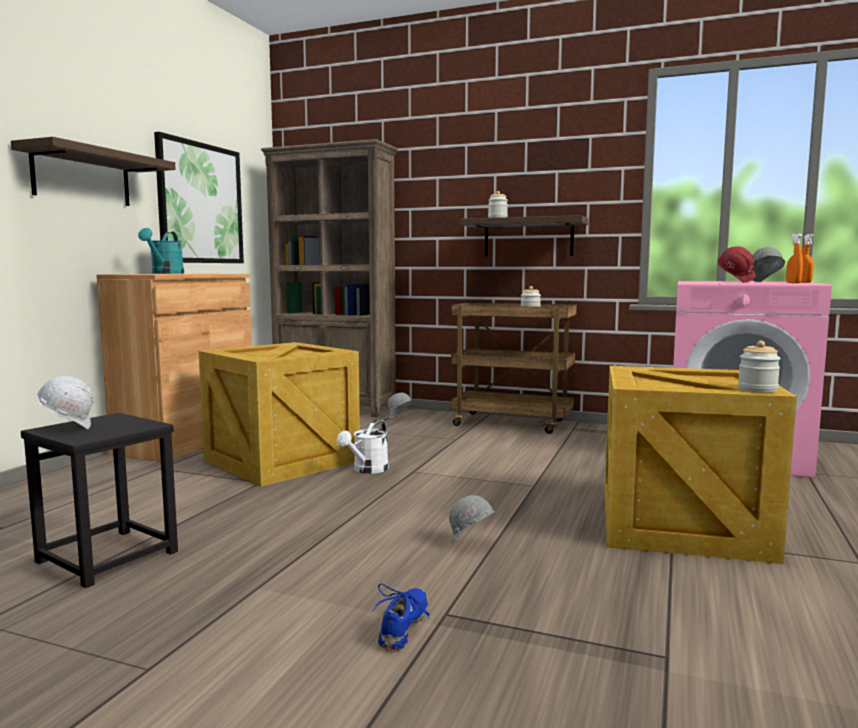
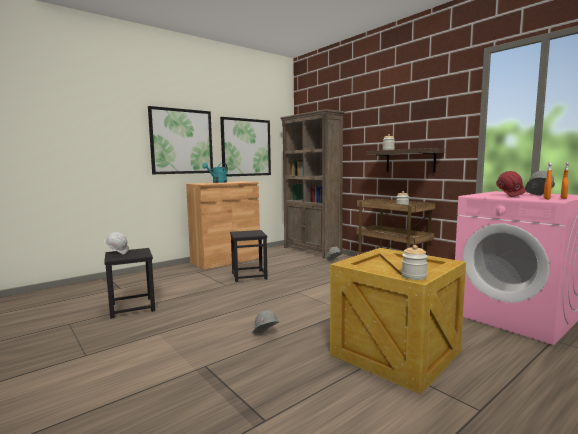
camera: 30 degrees right, 0 degrees up
(82, 177) = (181, 141): shelf -> picture
(282, 460) = (249, 276): crate -> black stool
(367, 470) = (277, 287): white watering can -> none
(404, 627) = (181, 366): blue shoe -> none

